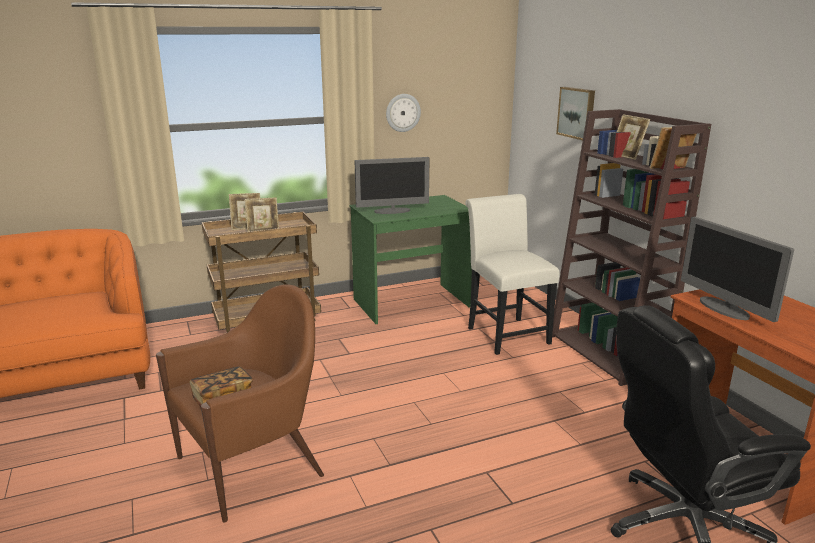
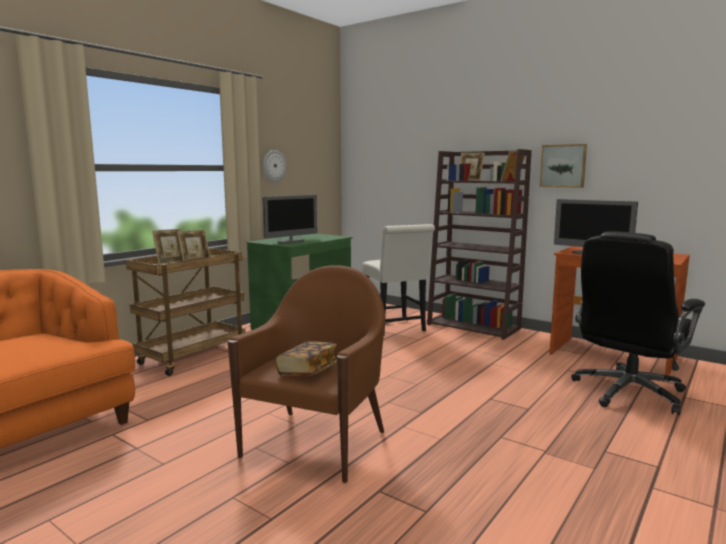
camera: 30 degrees left, 10 degrees down
(505, 333) = (395, 328): white chair -> white chair turned 150 degrees counterclockwise
(577, 113) = (410, 161): picture -> picture (563, 166)

